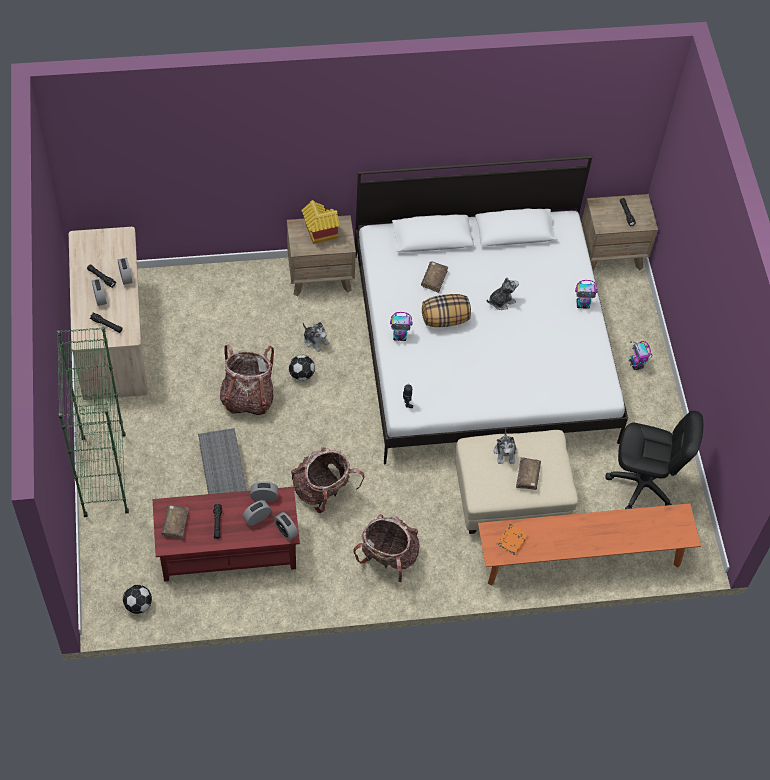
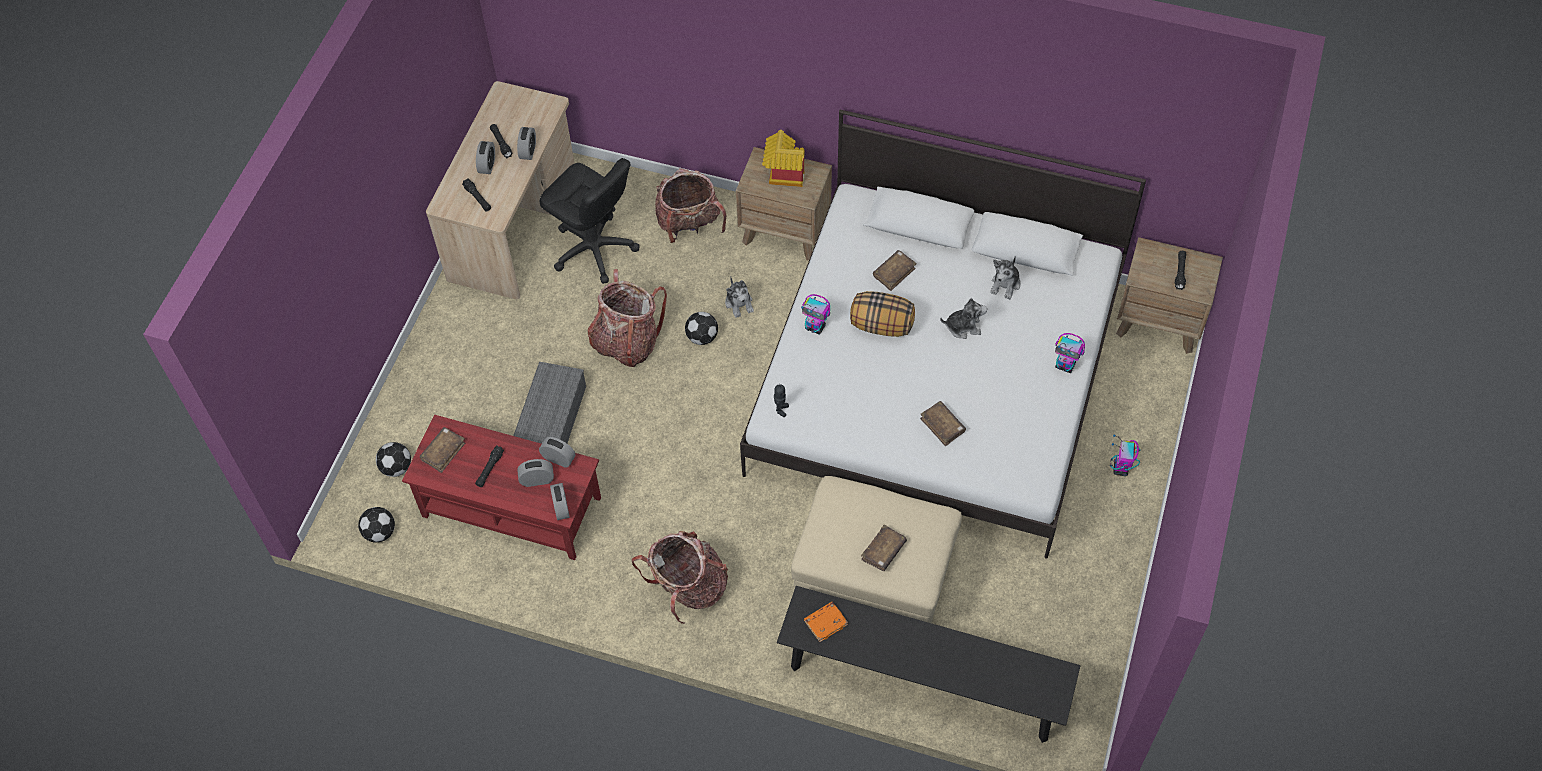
camera: 30 degrees right, 0 degrees up
(104, 475) = (423, 373): green bookcase -> none
(124, 552) = (397, 467): none -> football
(323, 490) = (655, 481): backpack -> backpack (689, 225)
(505, 452) = (871, 512): plush toy -> plush toy (1005, 284)
(523, 375) = (942, 426): none -> brown book
(581, 559) = (923, 682): orange bench -> black bench
(642, 485) = (1050, 621): black office chair -> black office chair (594, 249)

